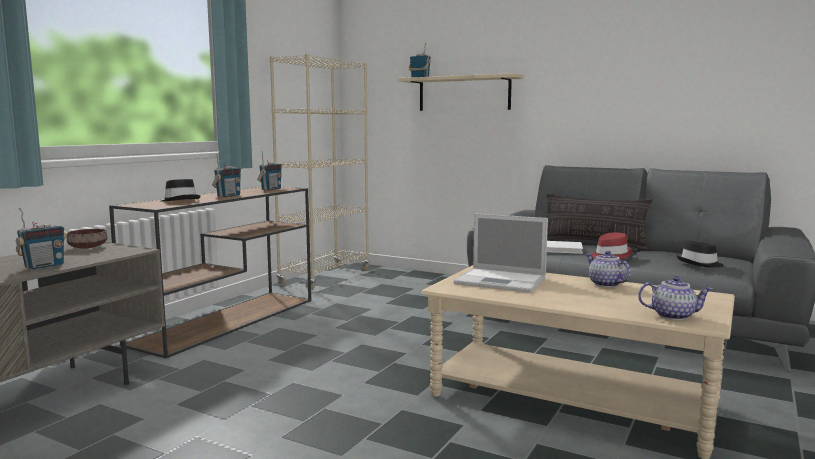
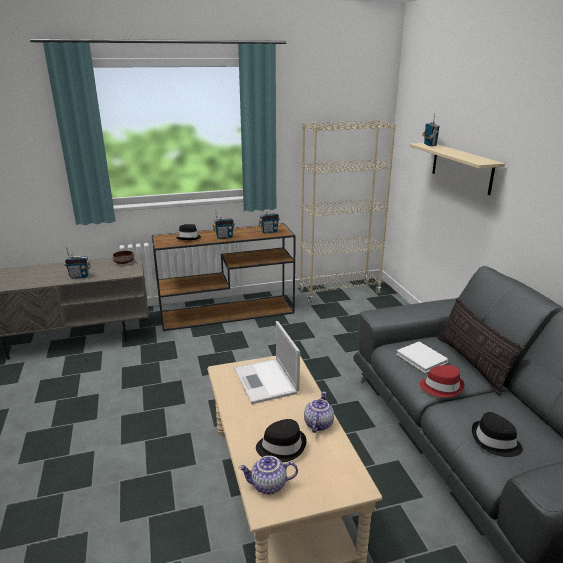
camera: 45 degrees right, 15 degrees up
(620, 300) = (281, 446): none -> black hat
(673, 315) = (268, 485): teapot -> teapot turned 120 degrees clockwise

